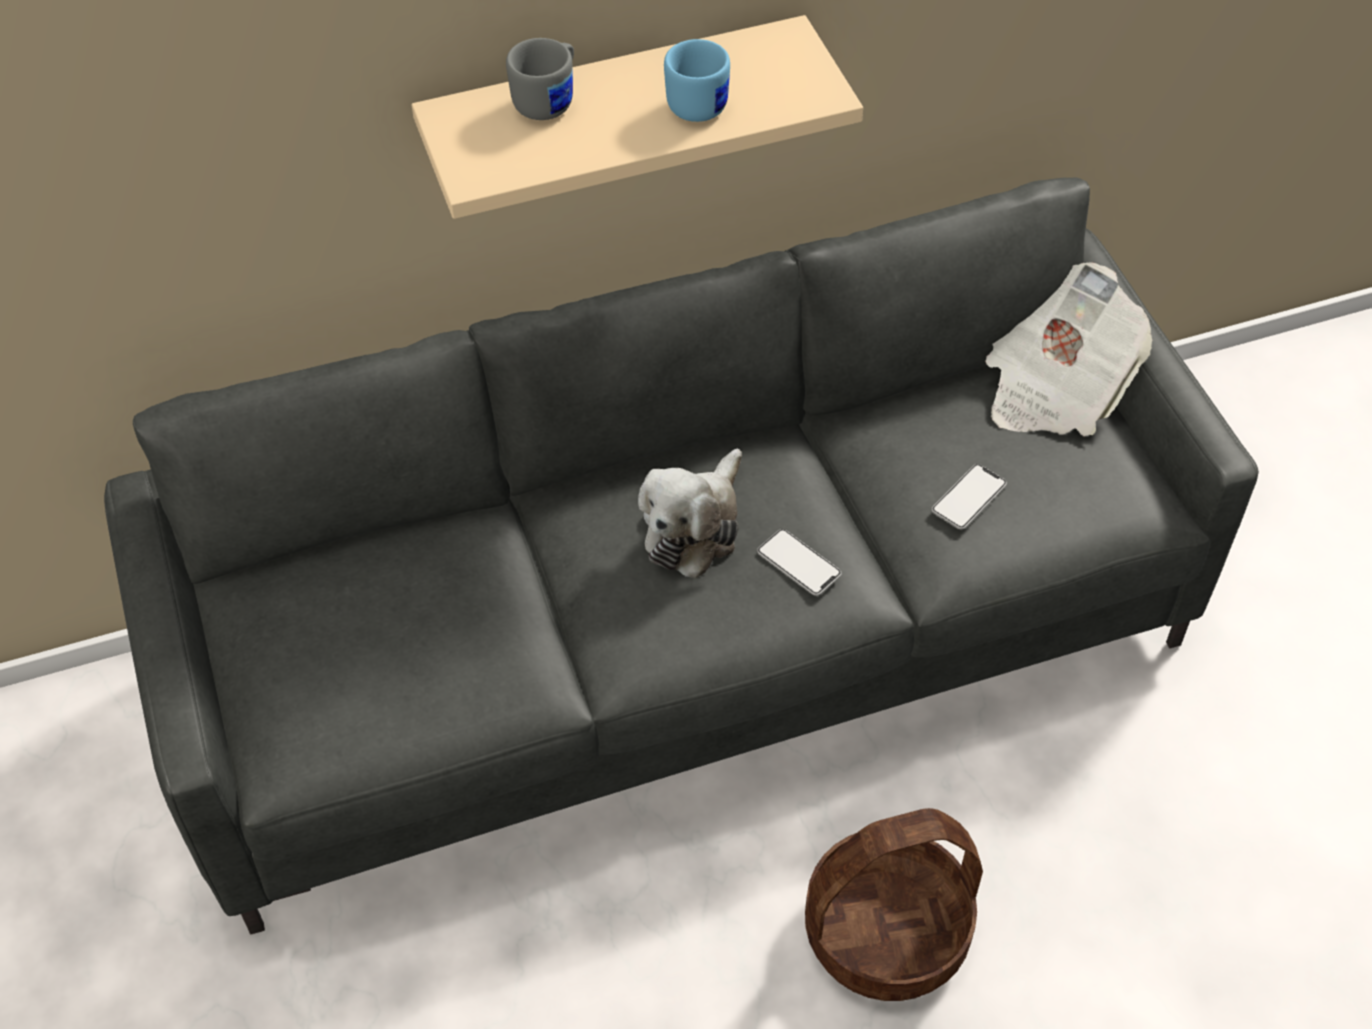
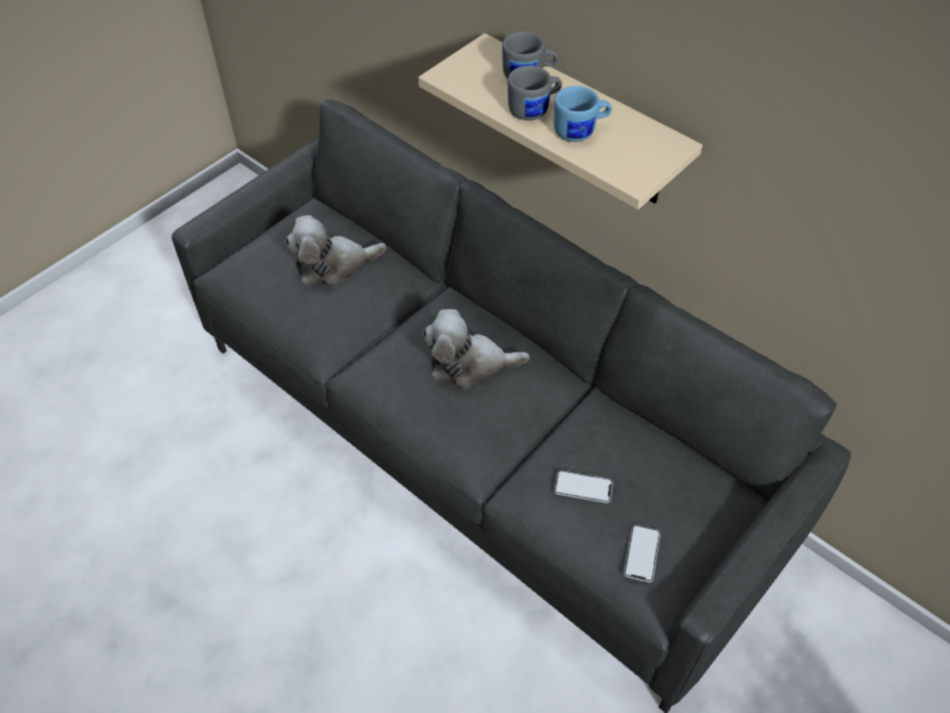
camera: 60 degrees right, 0 degrees up
(389, 608) = (333, 265): none -> plush toy
(623, 123) = (534, 109): none -> grey mug
(799, 563) = (475, 422): phone -> phone (641, 554)
(887, 930) = (359, 624): basket -> none
(1053, 384) = (714, 497): newspaper -> none

